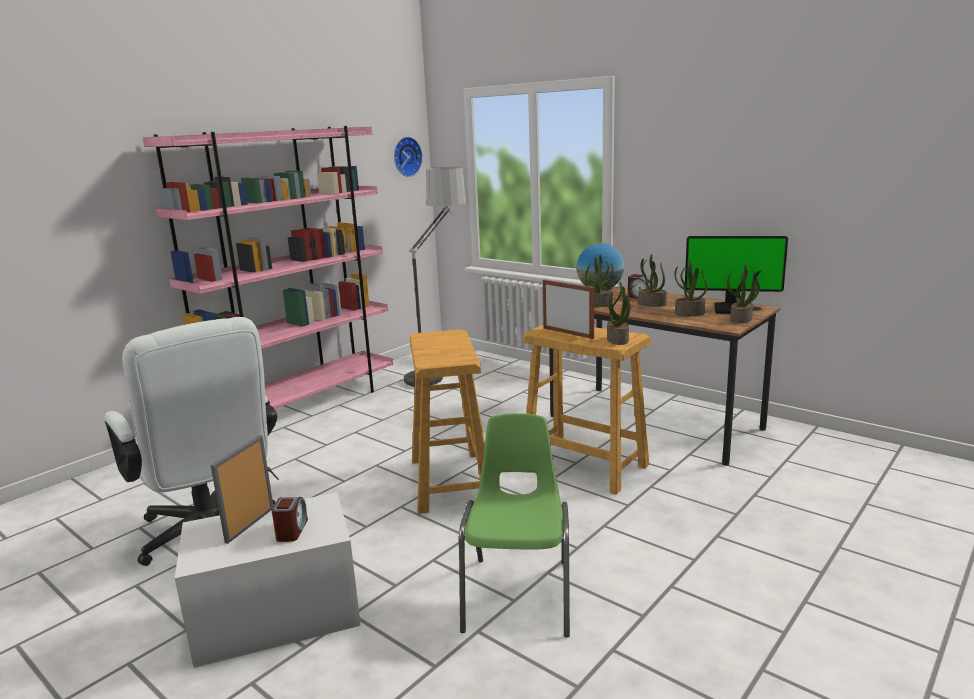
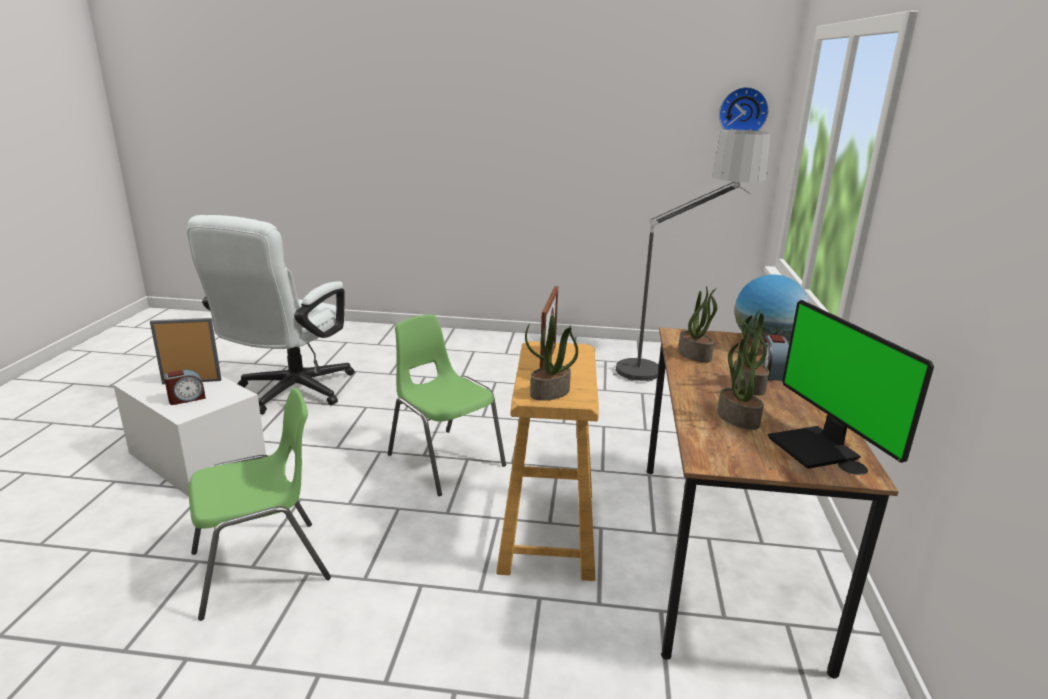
camera: 55 degrees right, 5 degrees up
(304, 406) = (518, 344): pink bookcase -> none
(450, 481) = (444, 459): beige stool -> green chair
(741, 319) = (763, 464): potted plant -> none

